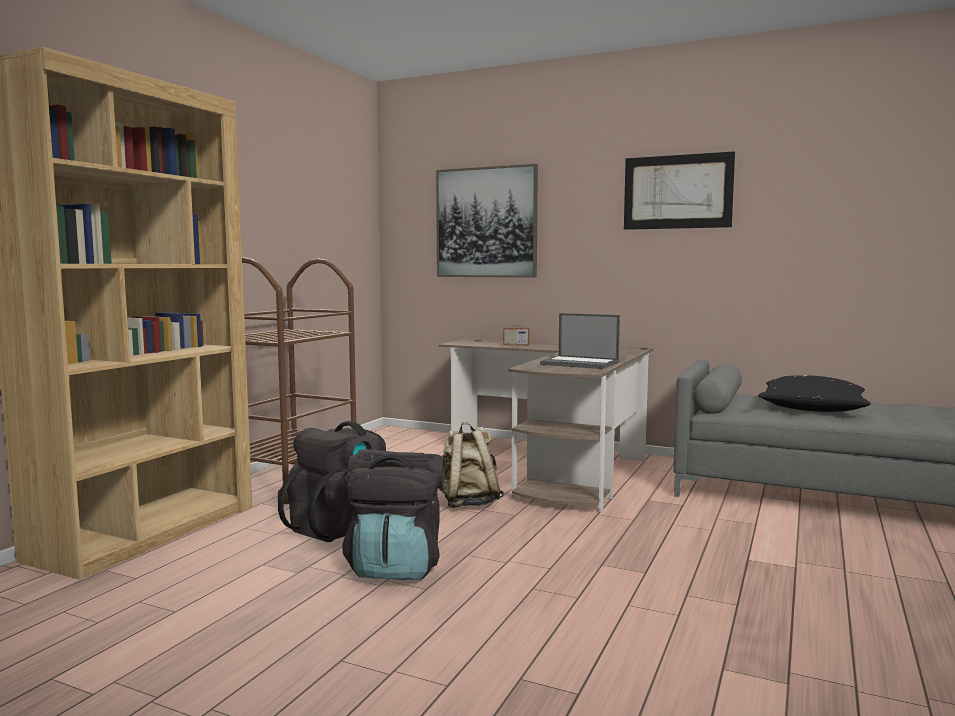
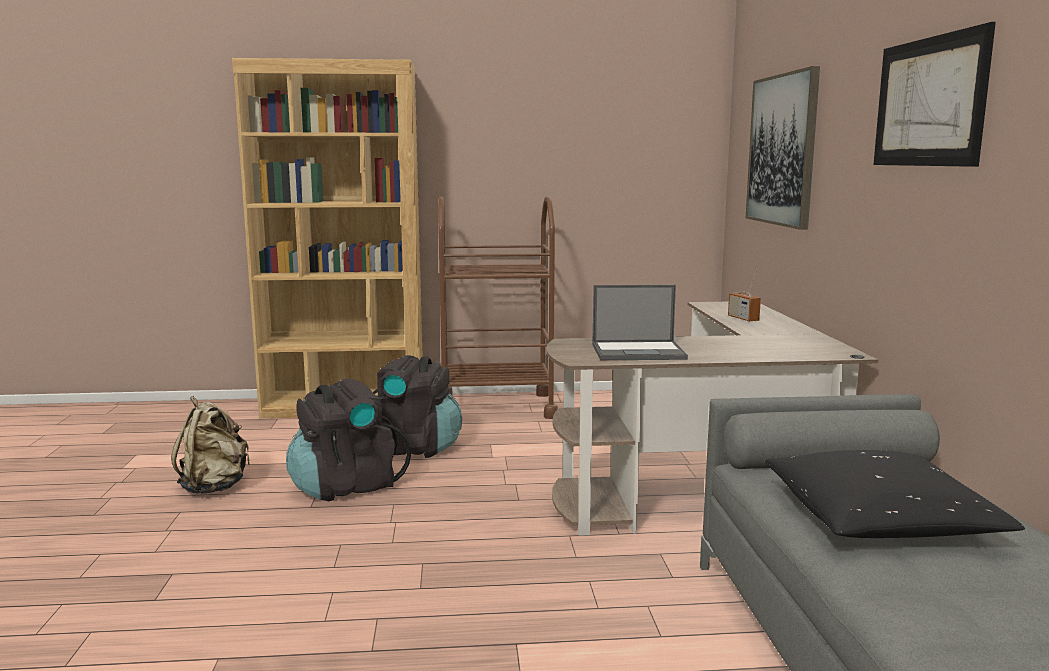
camera: 60 degrees right, 5 degrees up
(468, 503) = (524, 474): beige backpack -> beige backpack (214, 487)
(580, 363) = (639, 351): laptop -> laptop turned 90 degrees counterclockwise

